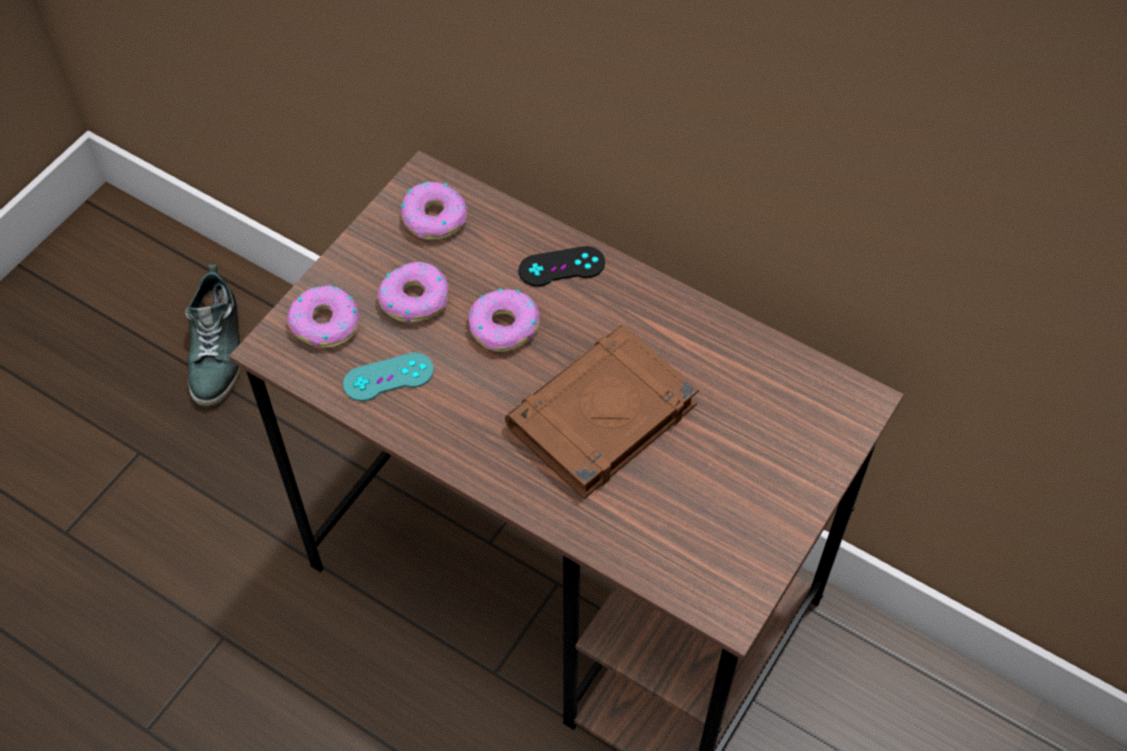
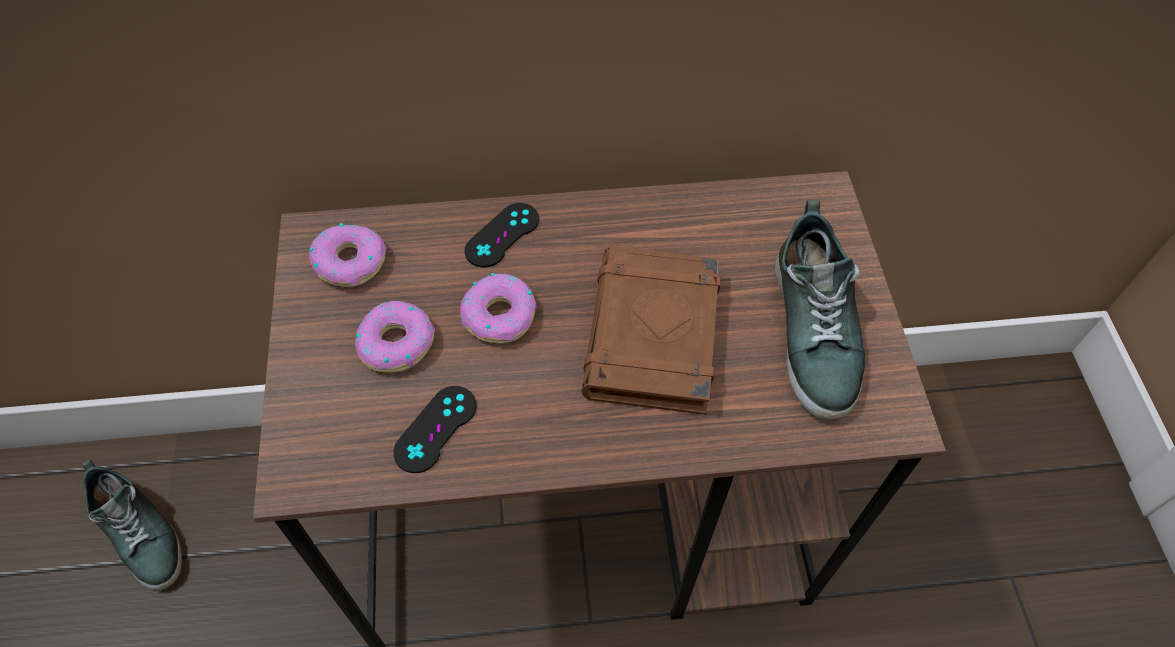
camera: 40 degrees left, 0 degrees up
(325, 323) = (328, 420): donut -> none
(388, 377) = (435, 429): turquoise game controller -> black game controller
(733, 499) = (815, 331): none -> shoe

